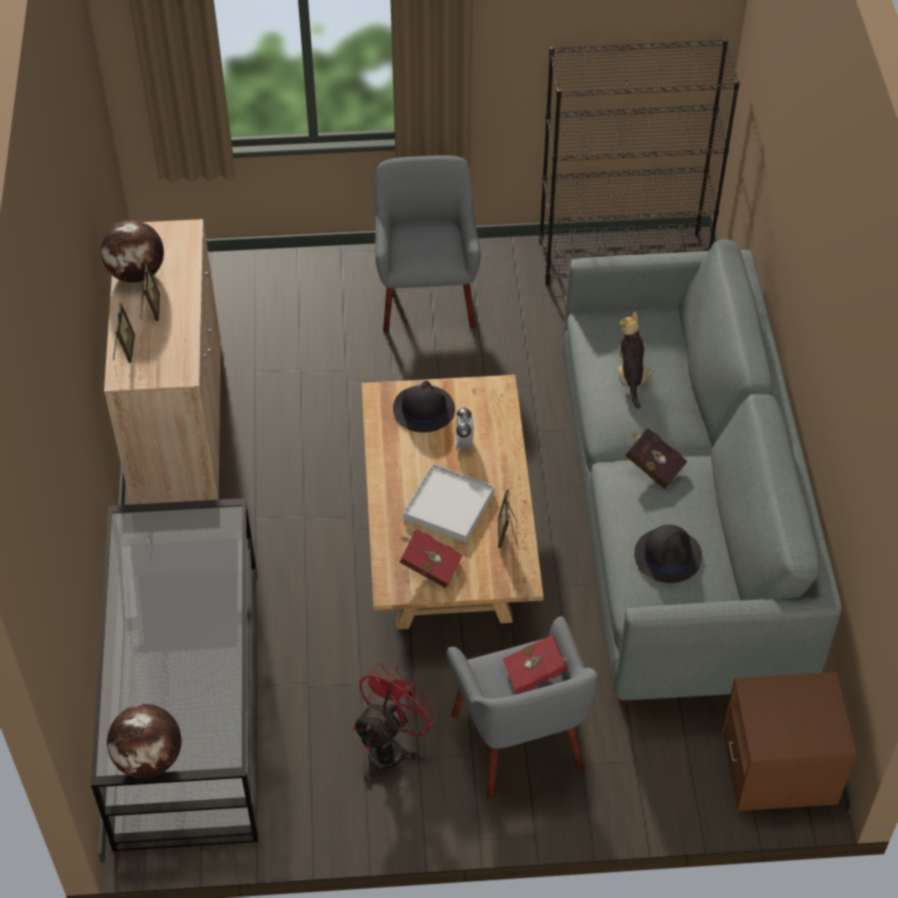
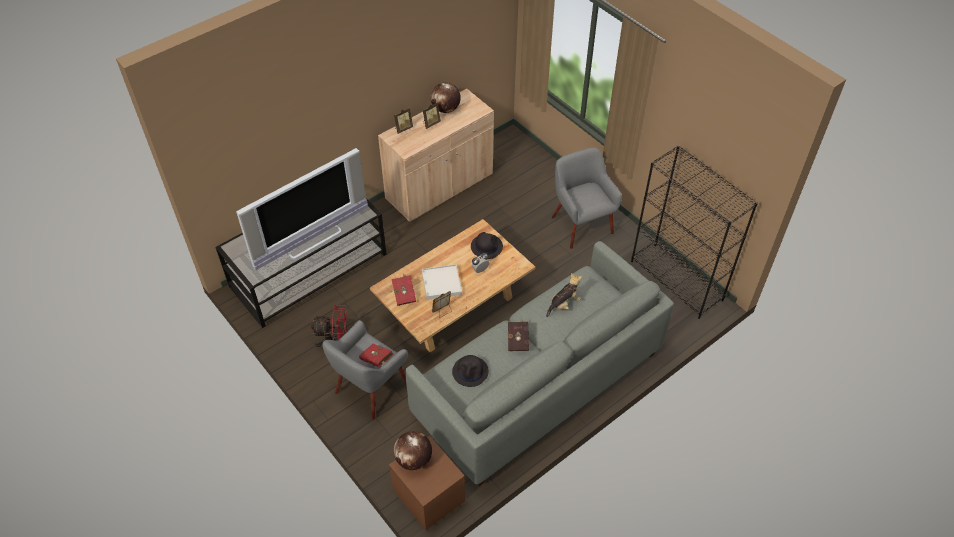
camera: 55 degrees right, 0 degrees up
(149, 759) = (237, 257): globe -> globe (414, 460)
(212, 624) = (312, 239): none -> television
(426, 298) = (581, 224): grey armchair -> grey armchair turned 75 degrees counterclockwise

